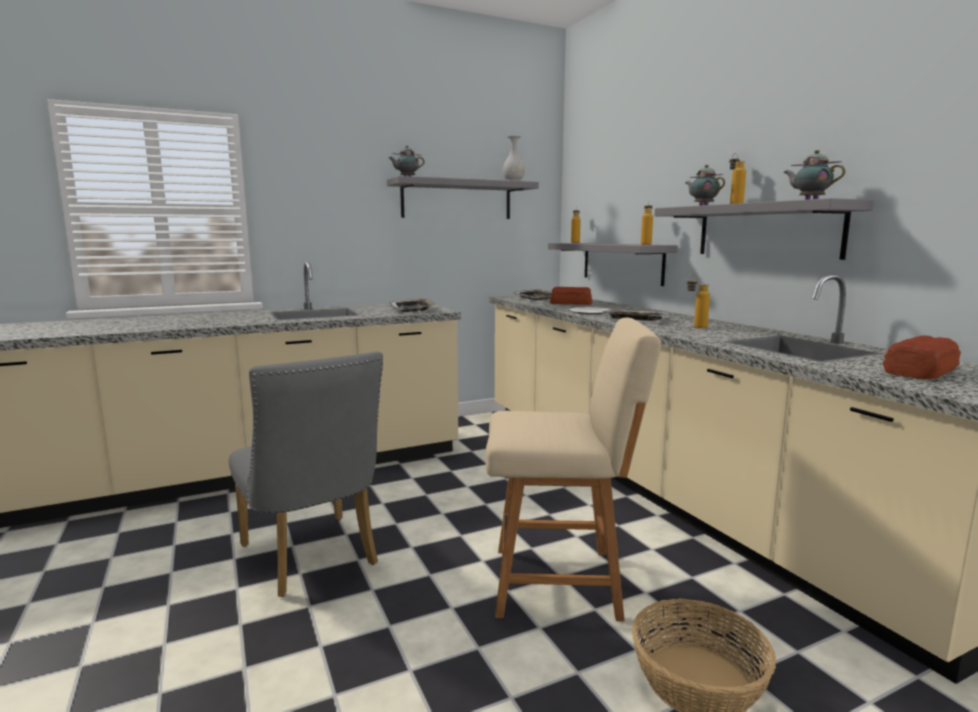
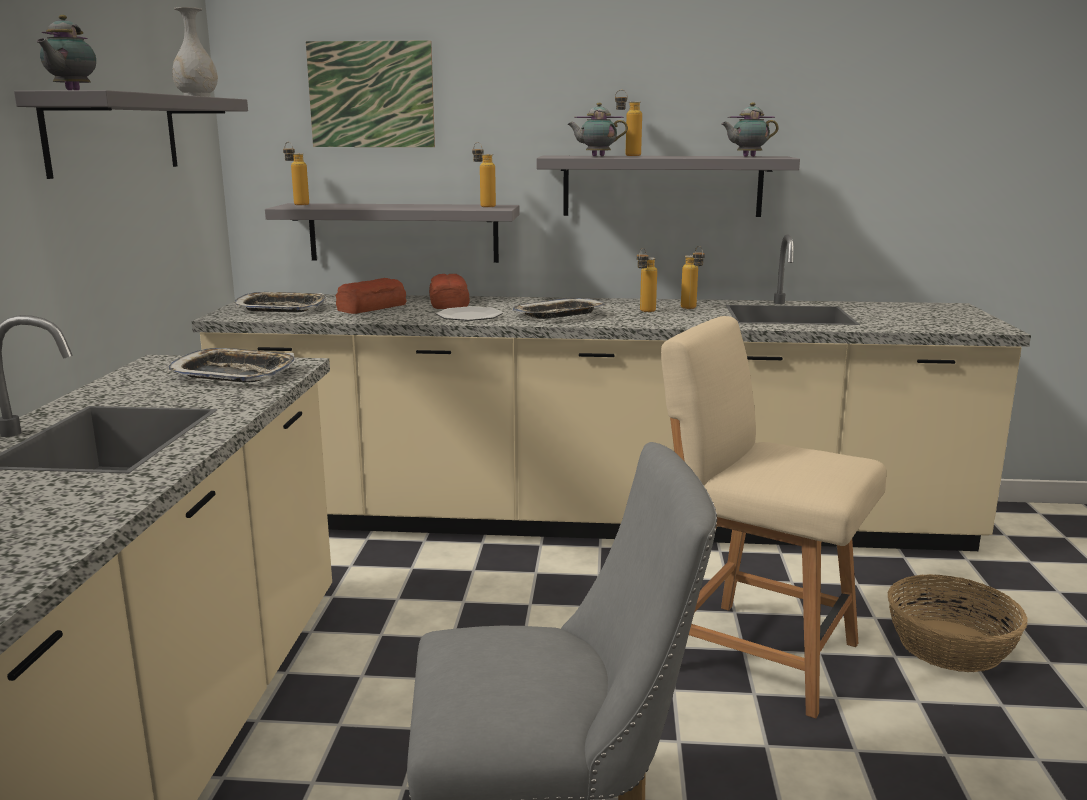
camera: 60 degrees left, 5 degrees up
(561, 582) = (757, 653): beige chair -> beige chair turned 90 degrees counterclockwise
(615, 175) = (371, 94): none -> picture
(737, 332) = (691, 308): none -> bottle
(921, 371) = (912, 316): bread -> bread (449, 302)

